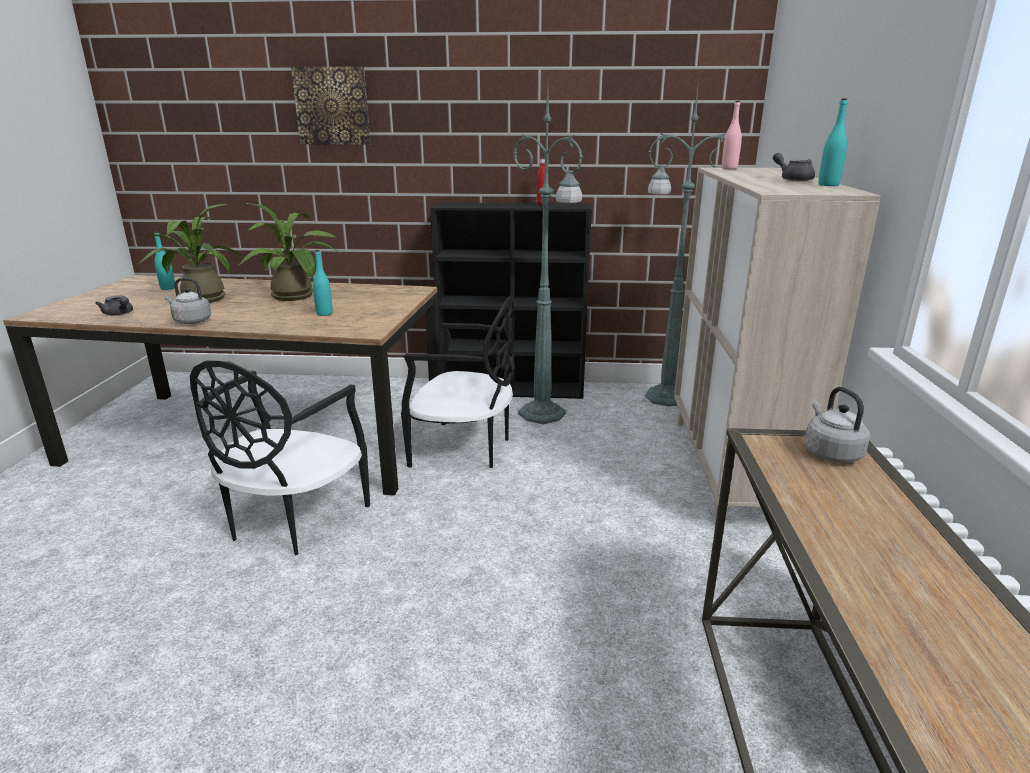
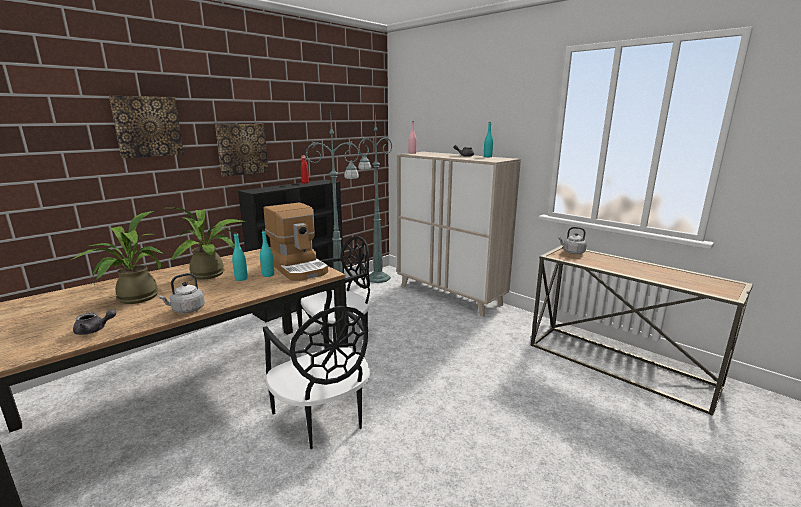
camera: 50 degrees left, 5 degrees down
(168, 288) = (64, 303): turquoise bottle -> turquoise bottle (241, 279)
(368, 316) = (299, 267): none -> coffee machine
(452, 142) = (242, 149): none -> picture

